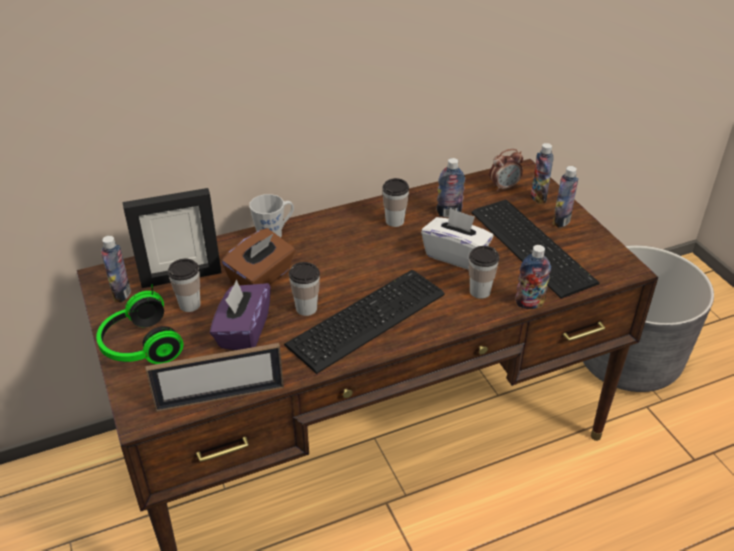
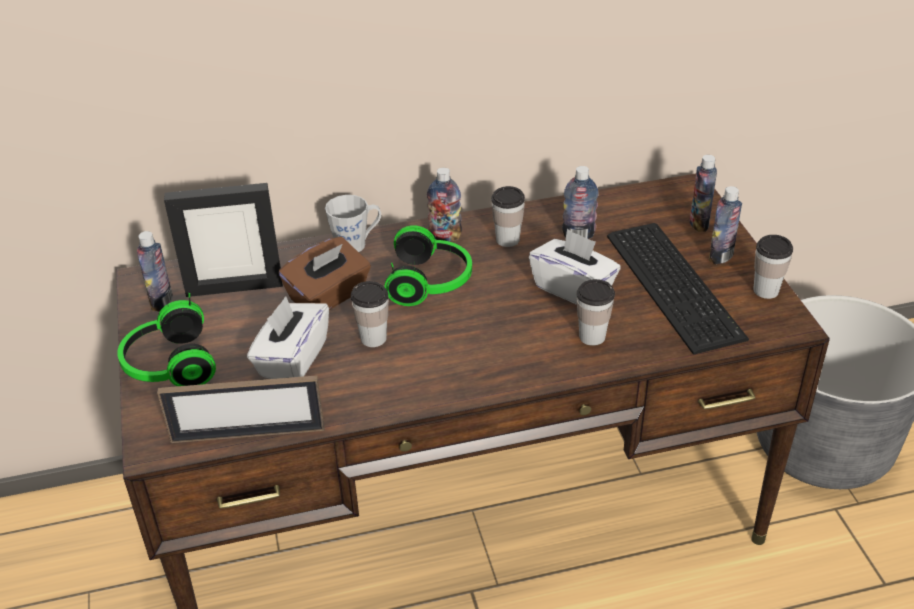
camera: 10 degrees right, 0 degrees up
(189, 305) = (237, 321): cup -> cup (766, 290)
(243, 331) = (292, 359): purple tissue box -> white tissue box
(342, 259) = (431, 282): none -> headphones
(363, 318) = (439, 357): keyboard -> none
(504, 187) = (658, 207): alarm clock -> none
(529, 303) = (651, 357): bottle -> bottle (445, 236)

